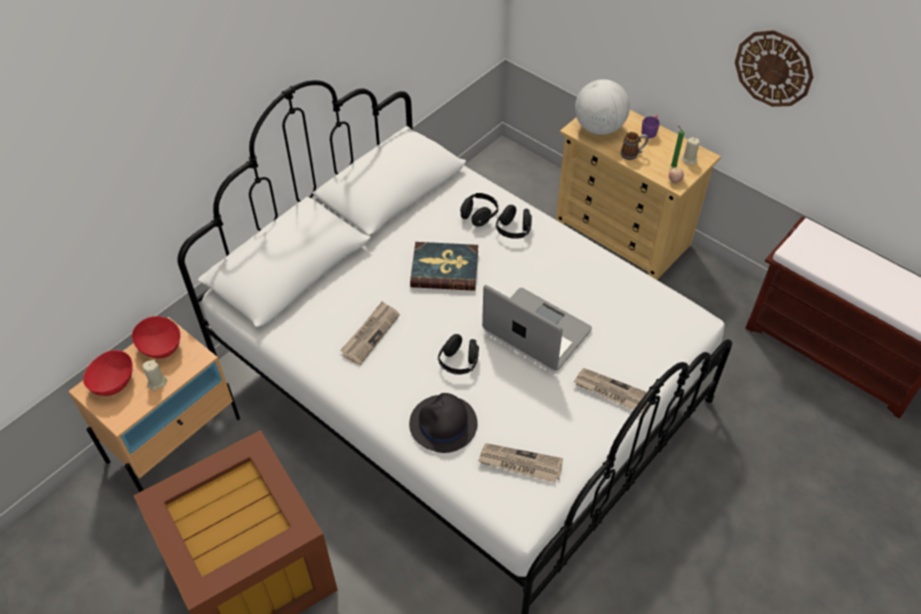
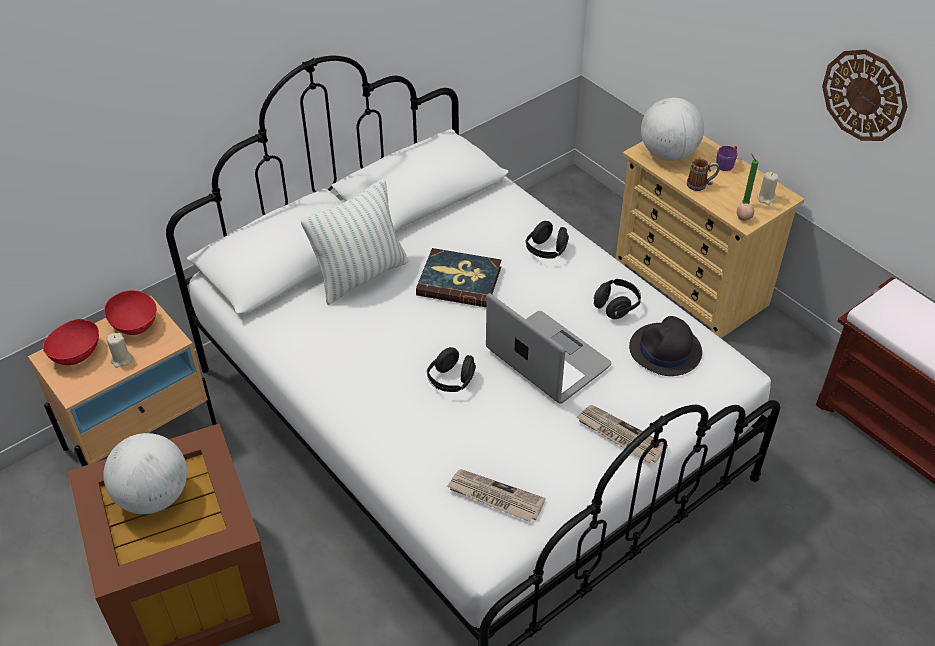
camera: 10 degrees right, 5 degrees down
(217, 506) = (153, 496): none -> globe
(357, 275) = (360, 276): none -> pillow
(370, 334) = (360, 338): newspaper -> none
(443, 424) = (418, 443): black hat -> black hat (665, 351)
(479, 215) = (511, 230): black headphones -> black headphones (616, 306)

